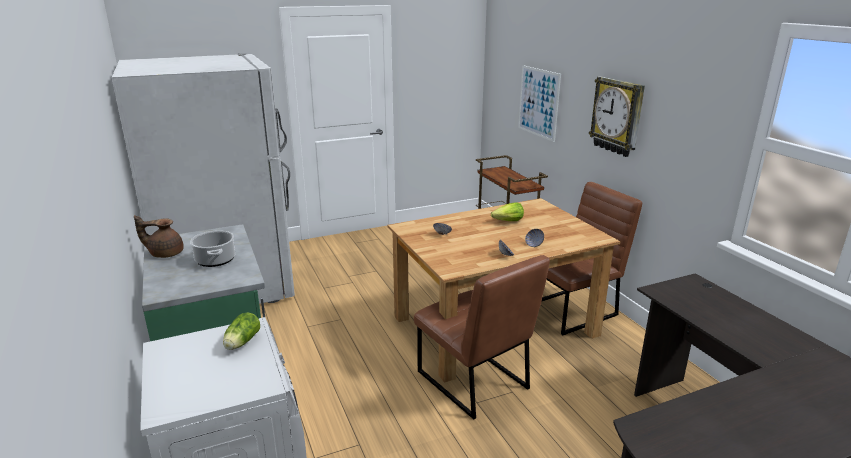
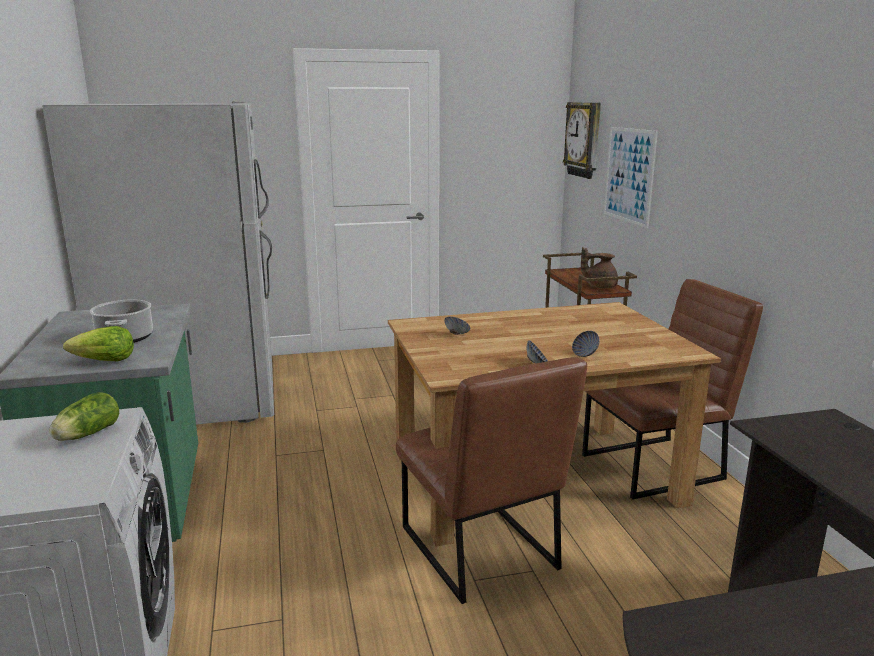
camera: 10 degrees right, 5 degrees down
(165, 253) = (70, 327): brown teapot -> brown teapot (599, 286)
(508, 221) = (559, 325): lettuce -> lettuce (104, 361)
(617, 116) = (730, 180): wall clock -> wall clock (584, 140)

